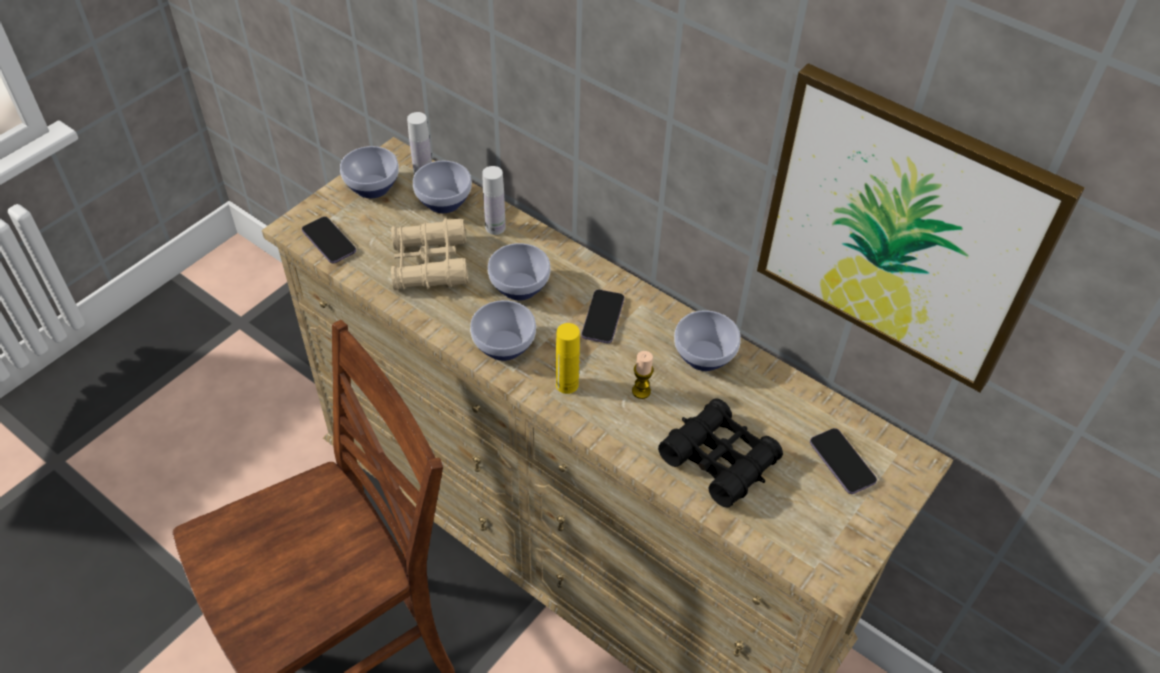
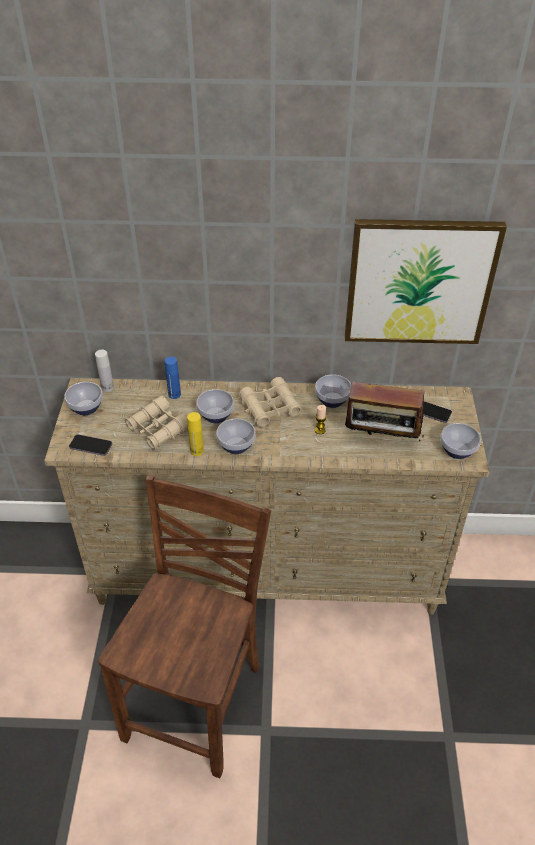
camera: 35 degrees left, 5 degrees down
(444, 201) = (133, 395): bowl -> bowl (456, 450)
(495, 227) = (174, 394): white bottle -> blue bottle
(567, 384) = (283, 446): yellow bottle -> yellow bottle (197, 451)
(603, 318) = (270, 408): phone -> beige binoculars
(719, 459) = (381, 439): black binoculars -> radio

